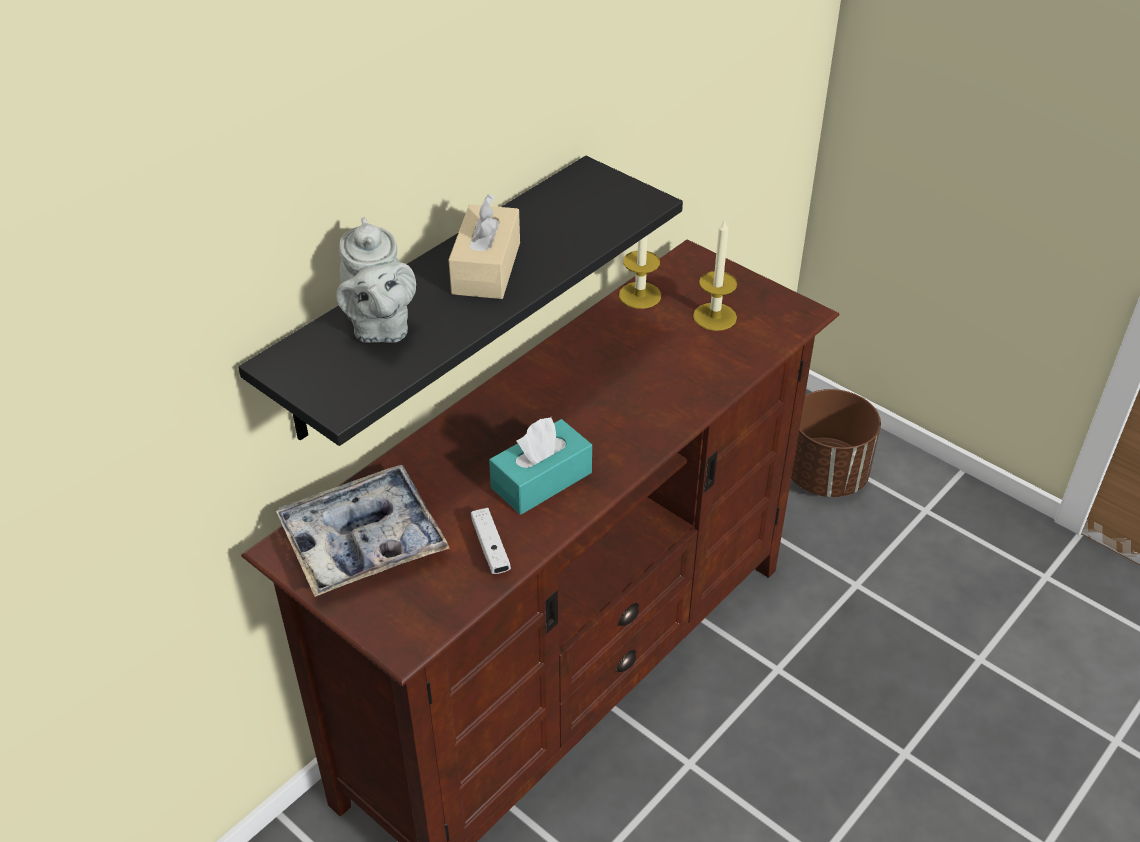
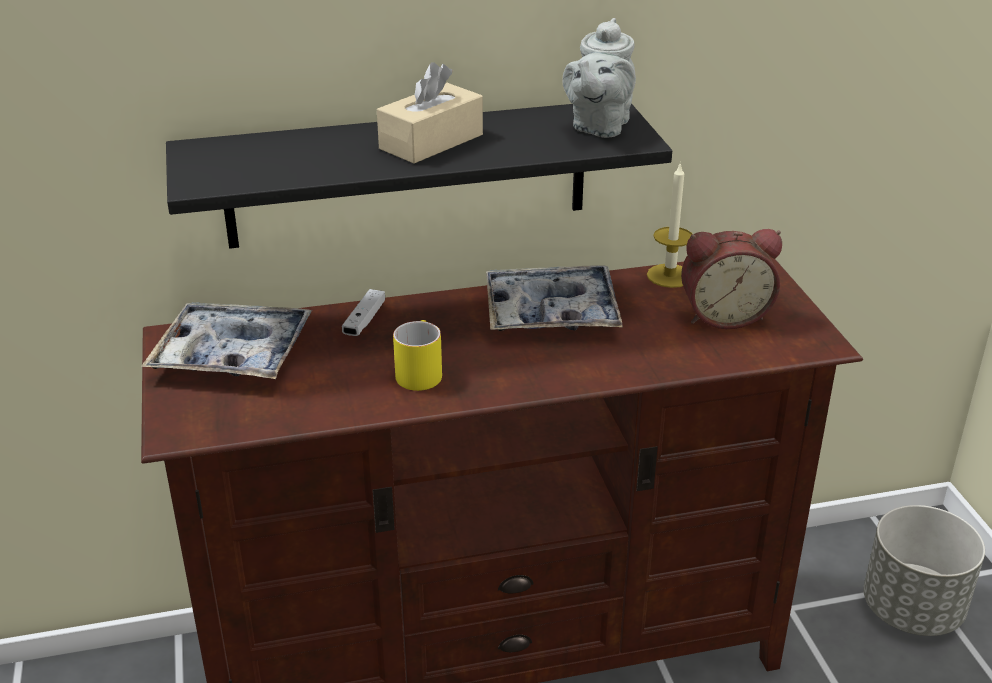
camera: 35 degrees right, 10 degrees down
(379, 327) = (294, 151): grey teapot -> grey teapot (599, 126)
(490, 548) = (319, 400): white game controller -> white game controller (364, 321)
(541, 480) = (418, 372): turquoise tissue box -> yellow mug
(586, 372) = (551, 312): none -> tray
(714, 317) = (723, 315): candle -> alarm clock
(826, 475) = (912, 610): brown planter -> grey planter

